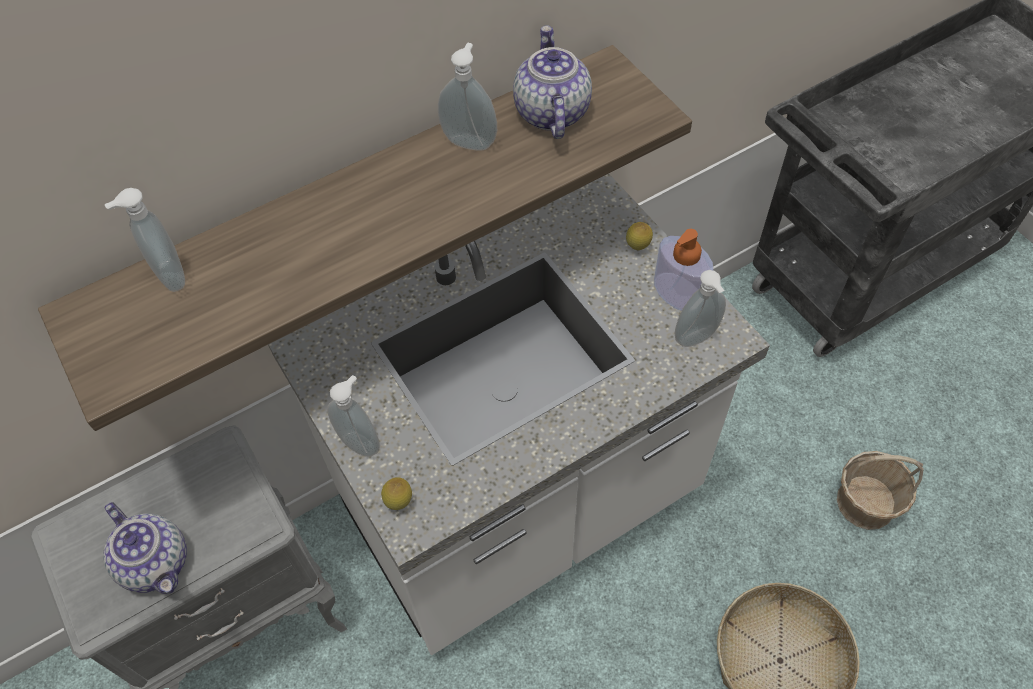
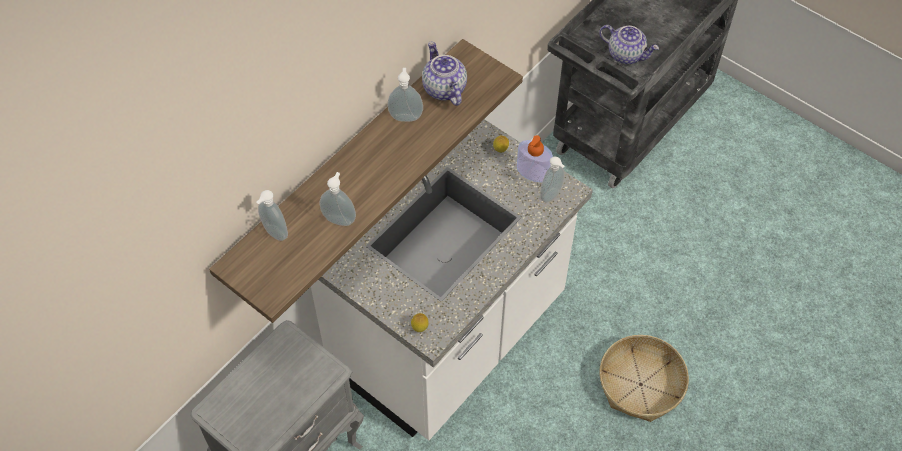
camera: 20 degrees left, 0 degrees up
(157, 562) = (278, 407): teapot -> teapot (626, 54)
(361, 441) = (384, 302): soap dispenser -> soap dispenser (340, 219)
(866, 503) = (667, 275): basket -> none

